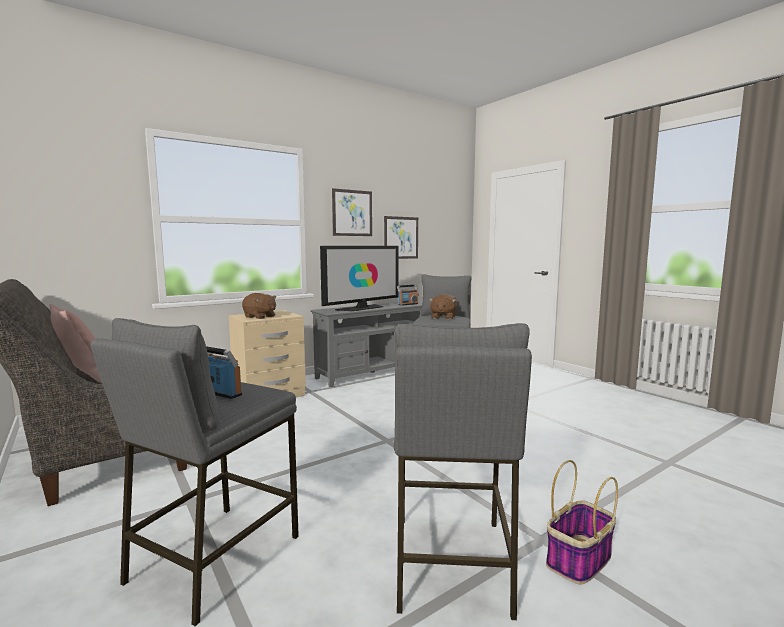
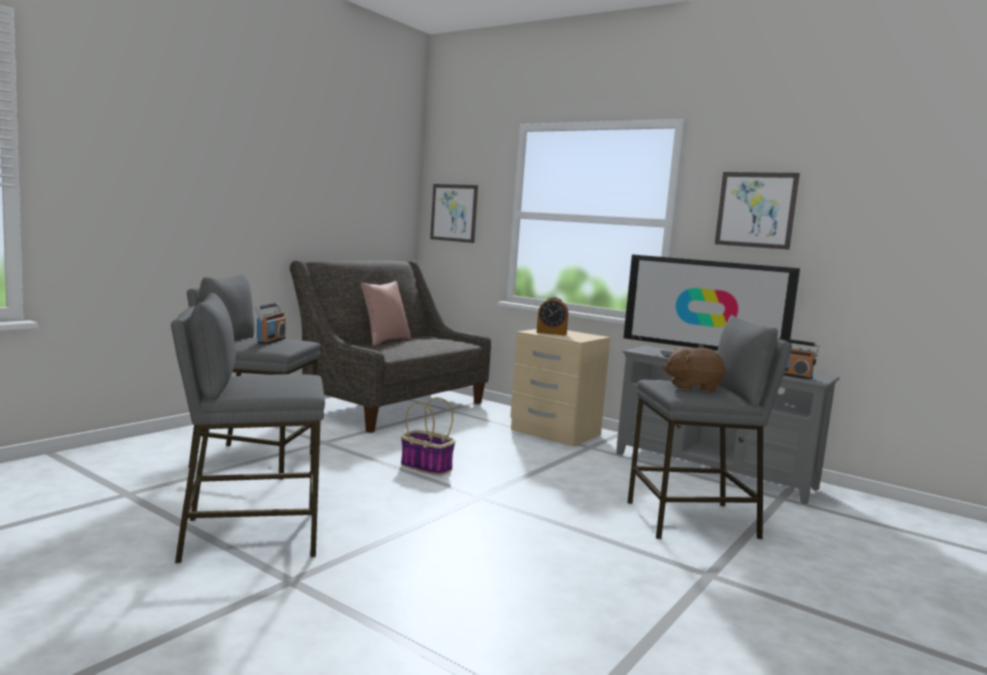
camera: 70 degrees right, 0 degrees up
(260, 317) = (551, 333): brown plush toy -> alarm clock
(401, 237) = (859, 257): picture -> picture (453, 213)
(578, 560) = (254, 599): basket -> basket (425, 467)

